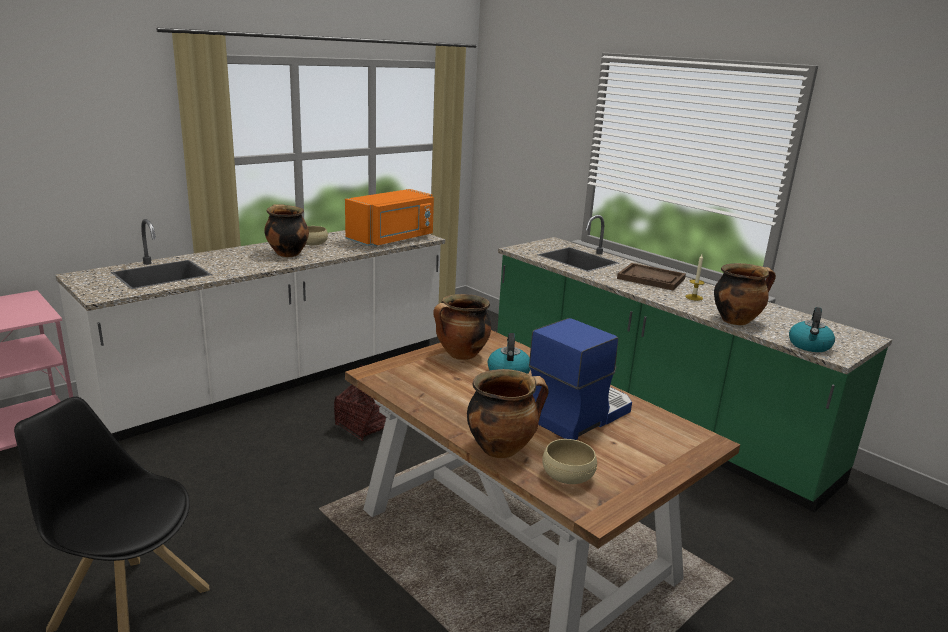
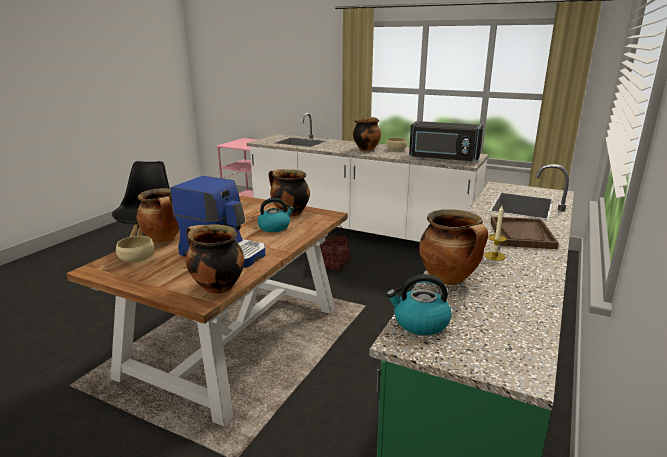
camera: 70 degrees right, 0 degrees up
(392, 239) = (443, 159): orange microwave -> black microwave
(676, 429) = (216, 287): none -> cooking pot

